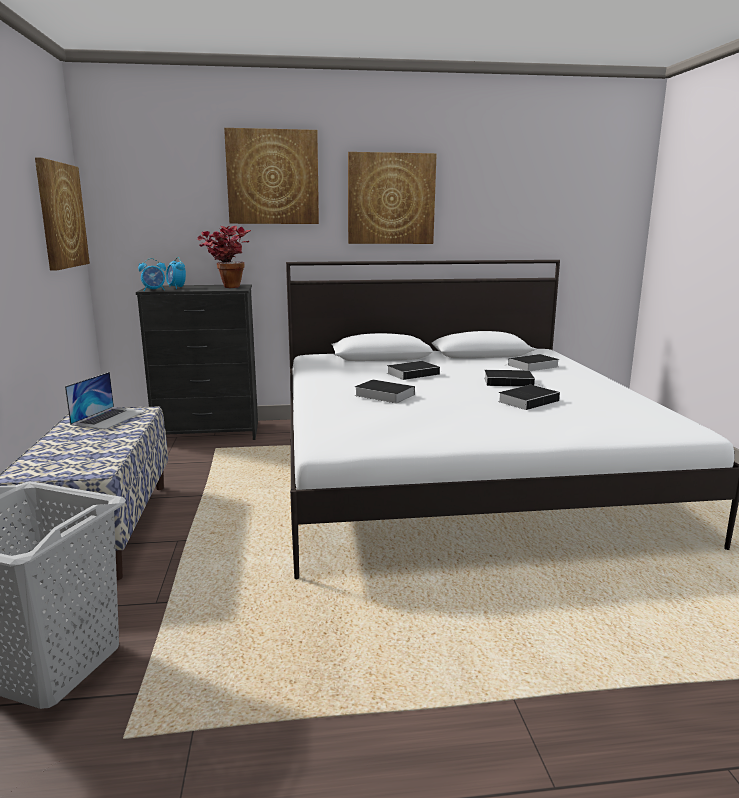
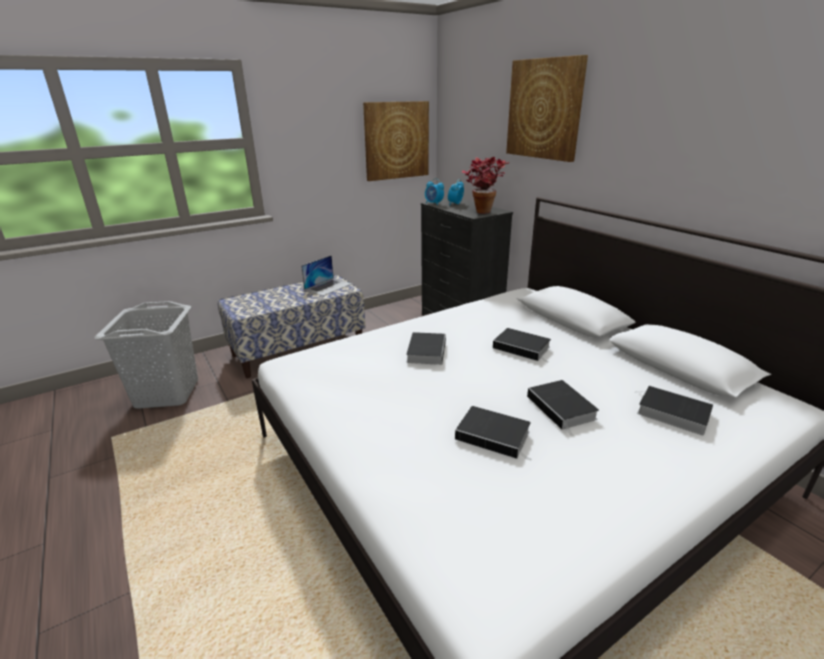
camera: 65 degrees right, 10 degrees up
(109, 417) = (328, 286): laptop -> laptop turned 45 degrees counterclockwise
(391, 199) = (651, 139): picture -> none

